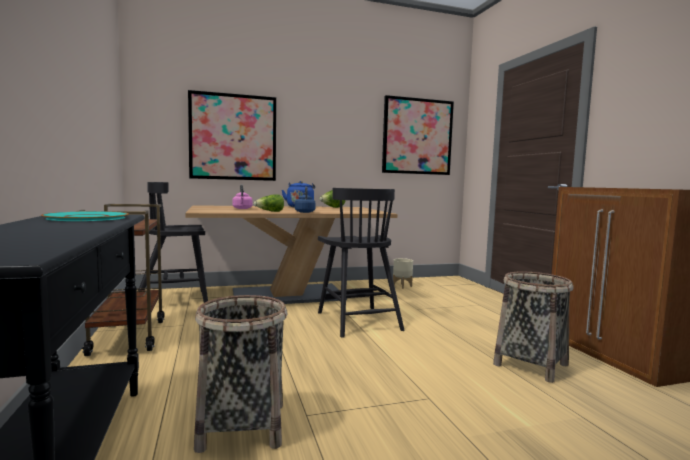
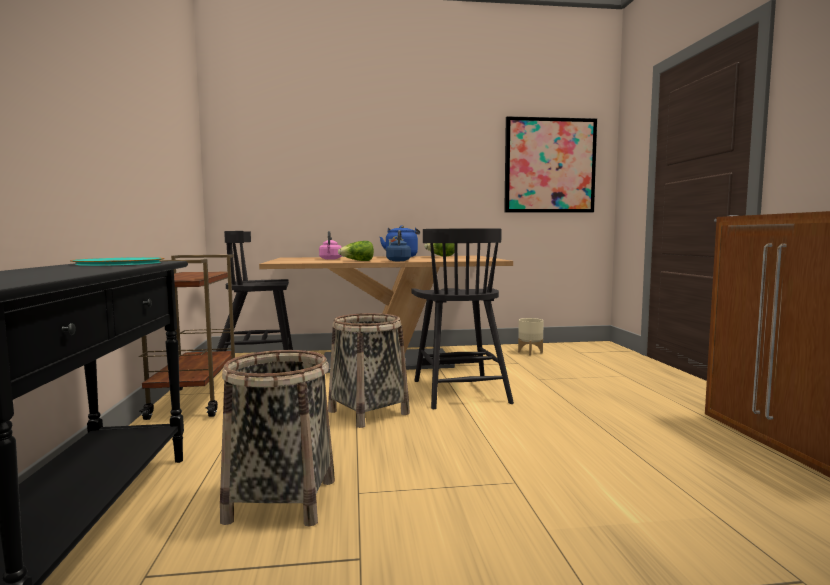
camera: 10 degrees right, 0 degrees up
(233, 137) = (323, 177): picture -> none
(530, 364) = (667, 449): basket -> basket (368, 412)

